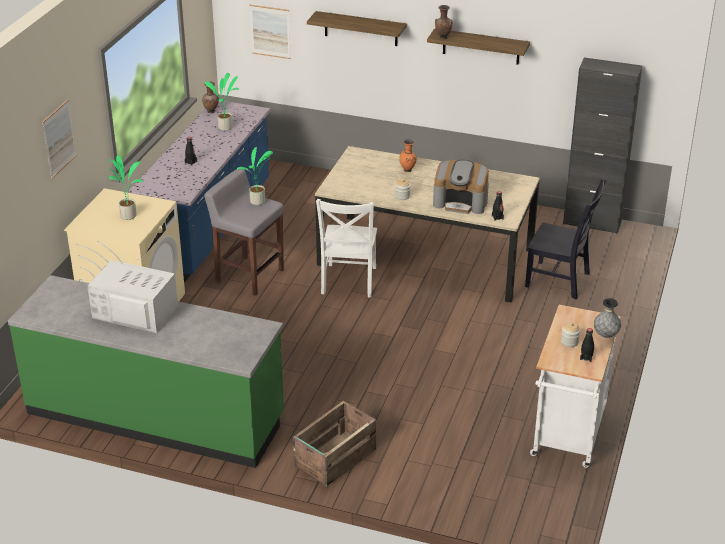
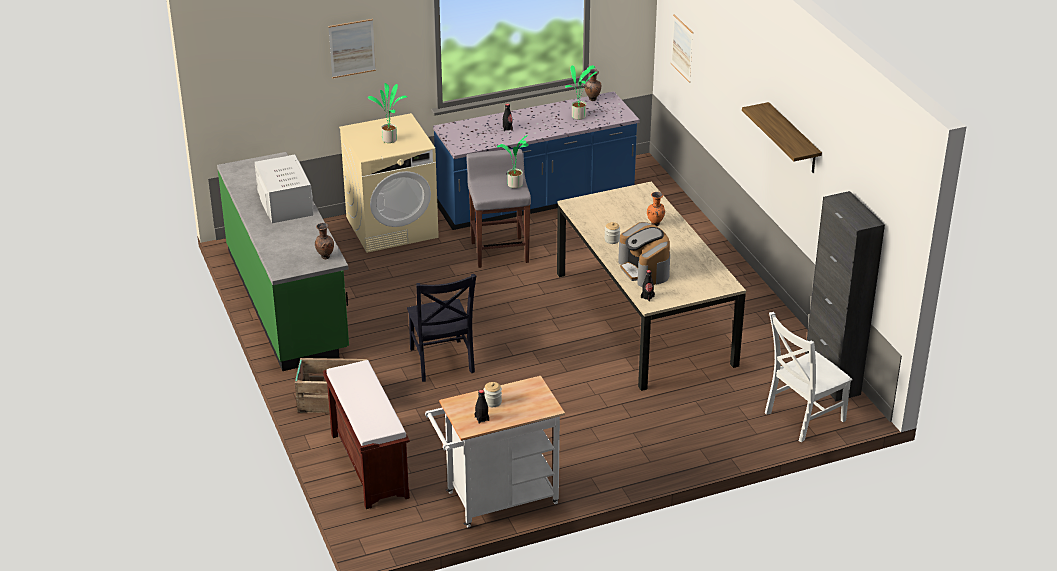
camera: 50 degrees right, 0 degrees up
(348, 282) = (555, 299): white chair -> white chair (802, 418)
(361, 28) = (729, 76): shelf -> none
(443, 37) = (756, 112): brown vase -> brown vase (325, 257)
(448, 482) = (368, 465): none -> brown bench
(560, 281) = (711, 402): black chair -> black chair (442, 362)
(606, 335) = (526, 416): grey vase -> none

